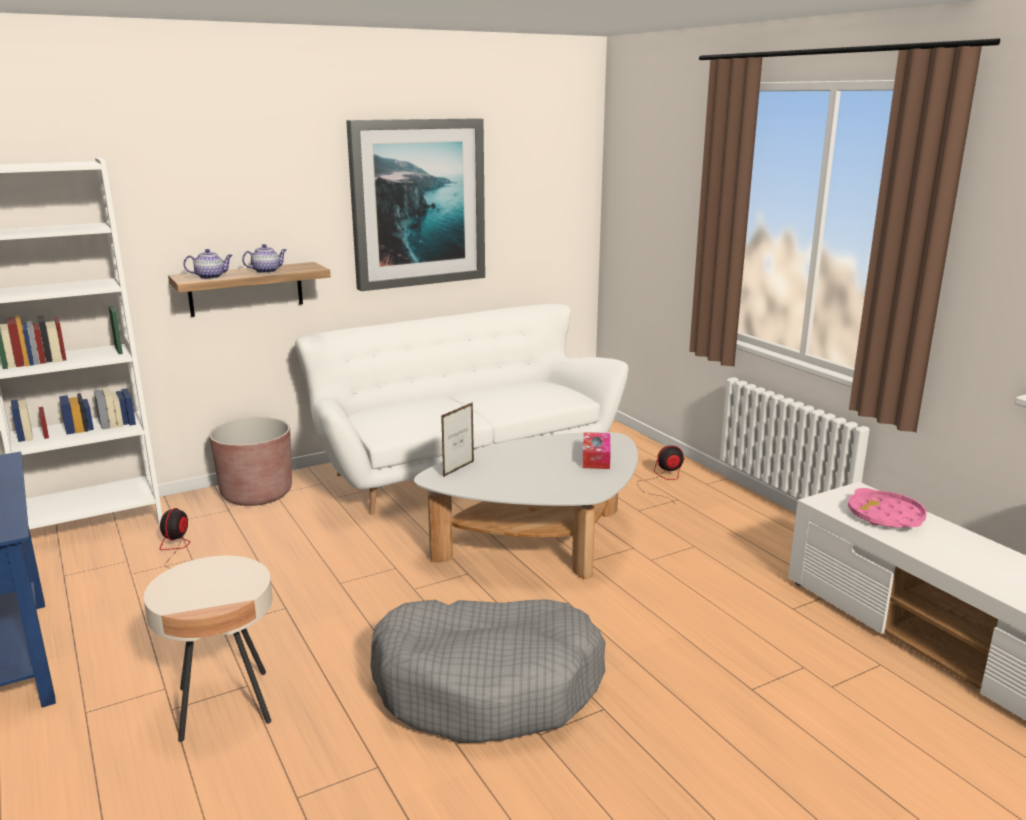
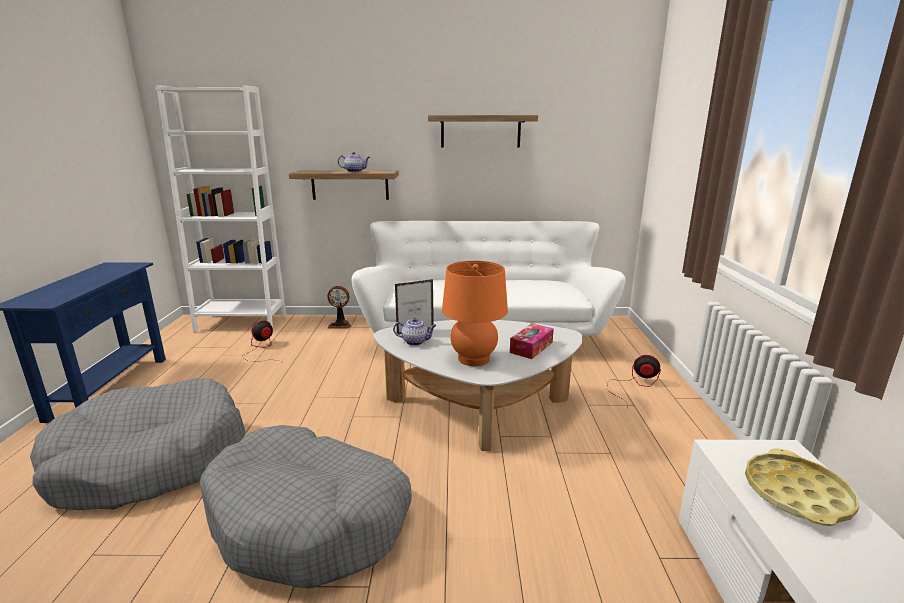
camera: 30 degrees right, 0 degrees up
(211, 277) = (316, 171): teapot -> teapot (415, 341)
(224, 705) = (151, 460): beige side table -> grey dog bed
(257, 494) = (340, 325): brown planter -> fan
(417, 203) = (480, 131): picture -> shelf
(556, 482) = (474, 359): none -> orange table lamp
(885, 516) = (796, 494): pink tray -> yellow tray

